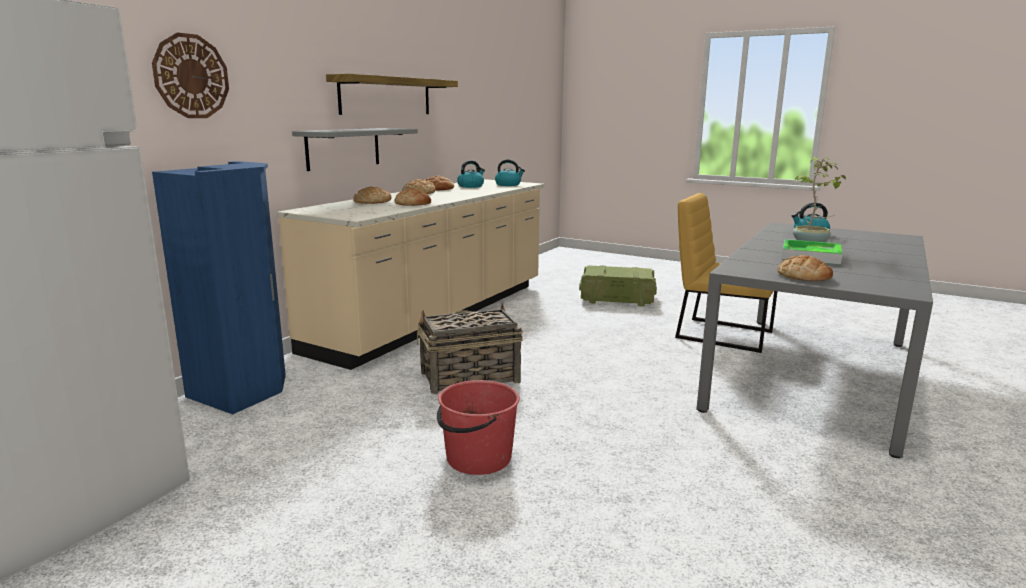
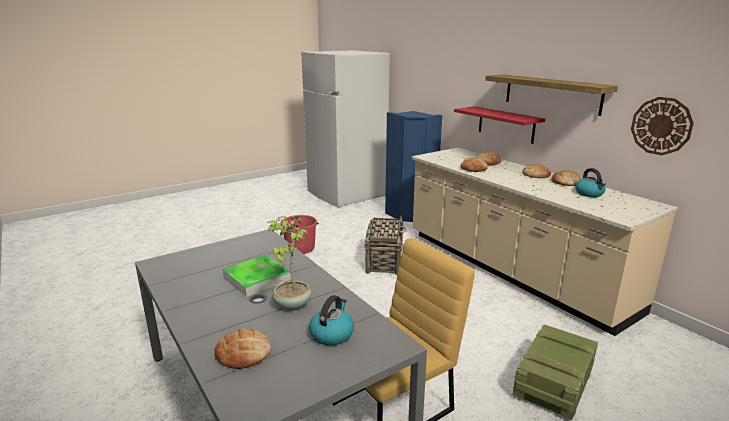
camera: 115 degrees right, 5 degrees up
(191, 76) = (434, 72): wall clock -> wall clock (661, 126)
(343, 148) = (506, 124): grey shelf -> red shelf
(508, 185) = (607, 208): kettle -> none
(804, 276) = (224, 250): bread -> bread (244, 353)

